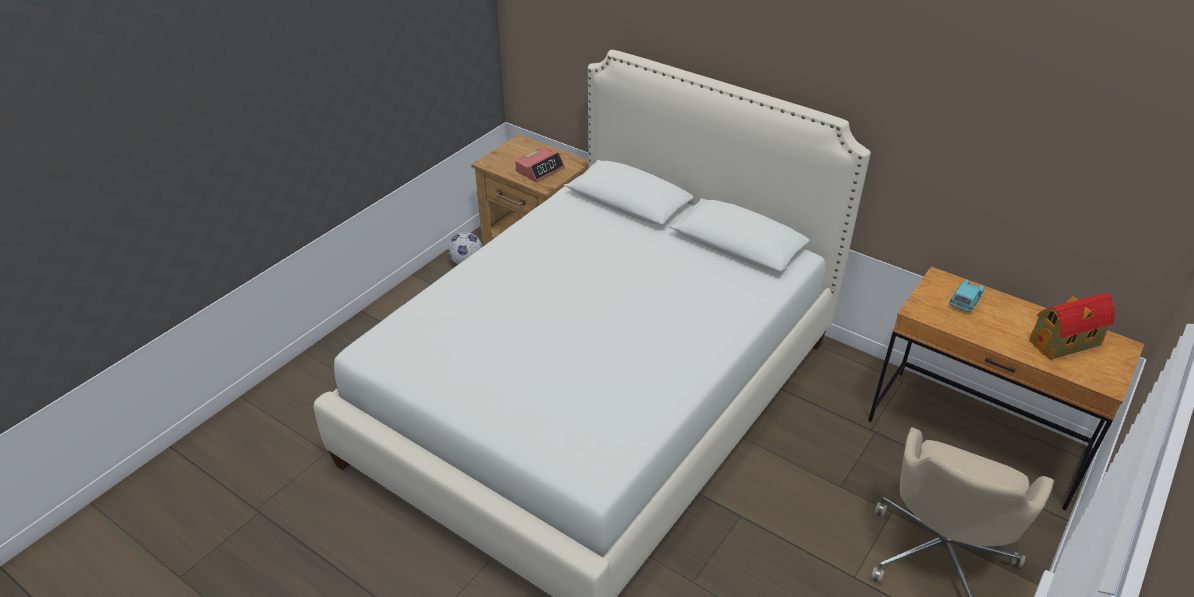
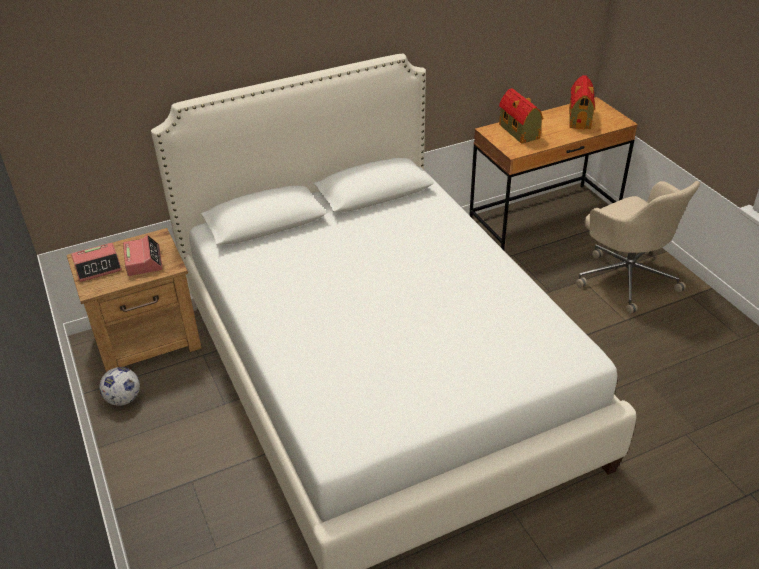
camera: 60 degrees left, 0 degrees up
(515, 154) = (98, 267): none -> alarm clock
(965, 302) = (519, 132): turquoise toy car -> toy house

